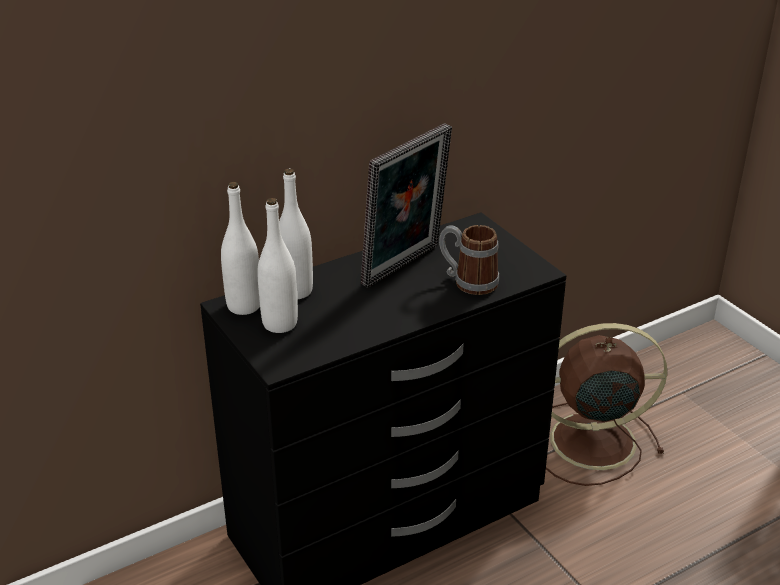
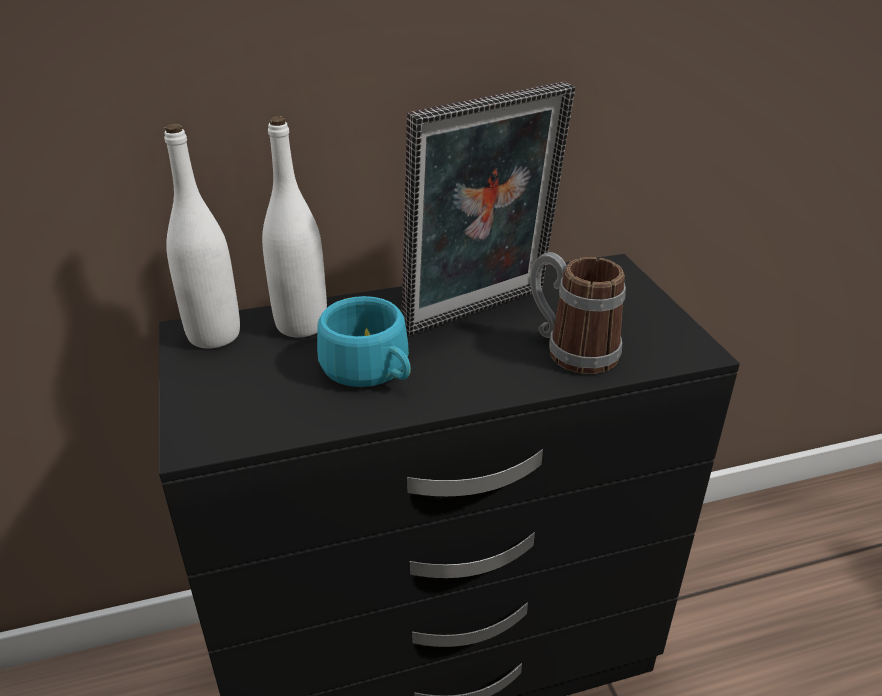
camera: 15 degrees right, 0 degrees up
(280, 323) = (246, 370): white bottle -> none
(355, 312) = (371, 370): none -> turquoise cup
(588, 441) = (740, 592): brown fan -> none

